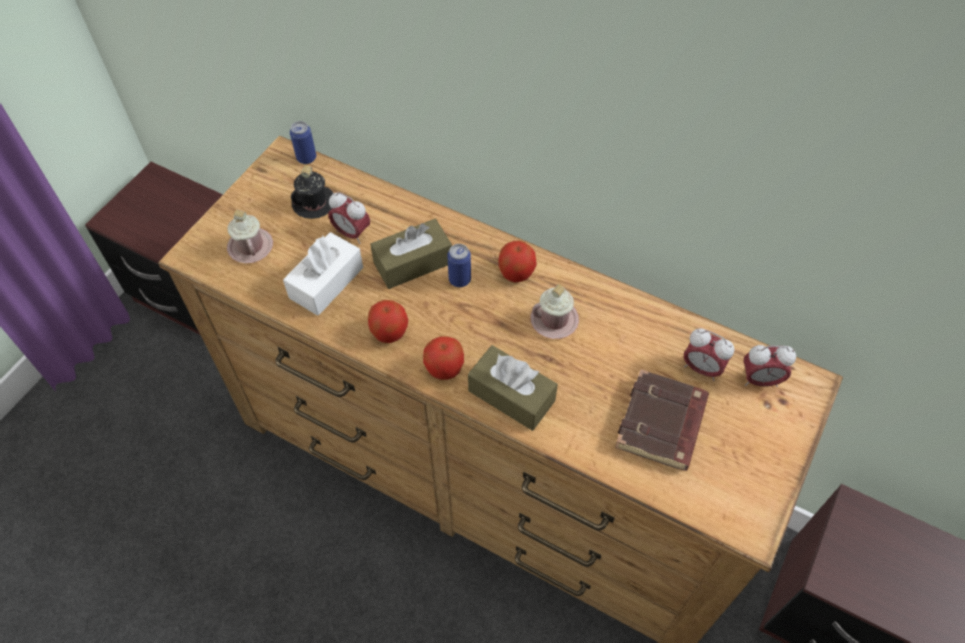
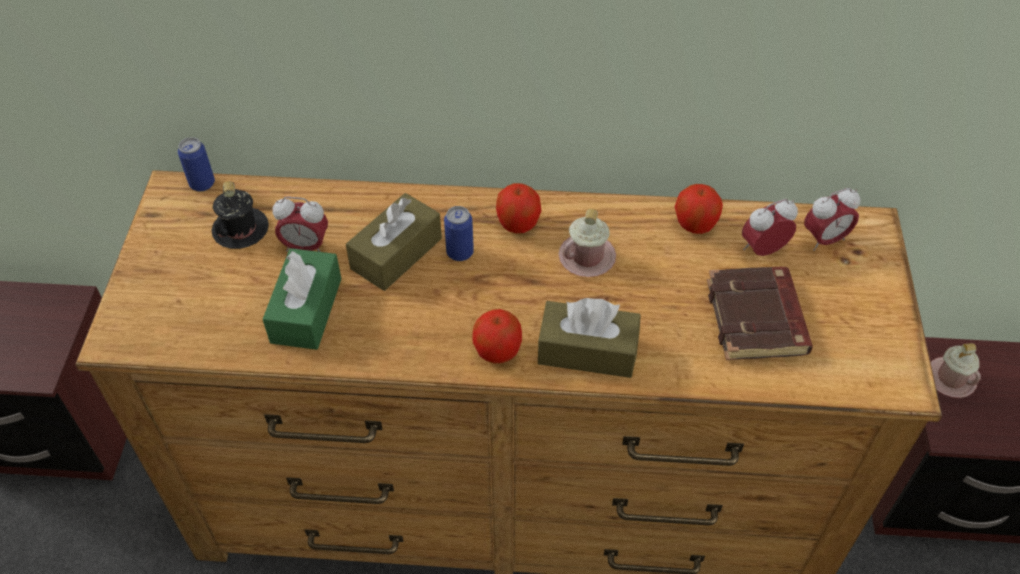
camera: 25 degrees left, 5 degrees down
(250, 247) = (188, 304): pink mug -> pink mug (950, 378)
(326, 282) = (306, 310): white tissue box -> green tissue box
(389, 332) = (413, 336): apple -> apple (695, 224)
(701, 368) = (763, 249): alarm clock -> alarm clock turned 150 degrees clockwise

